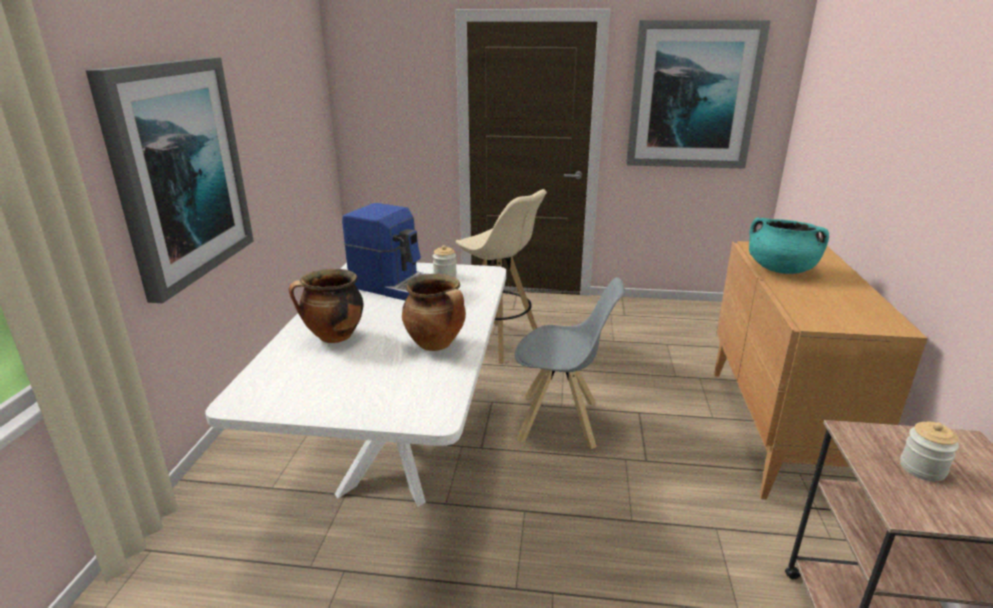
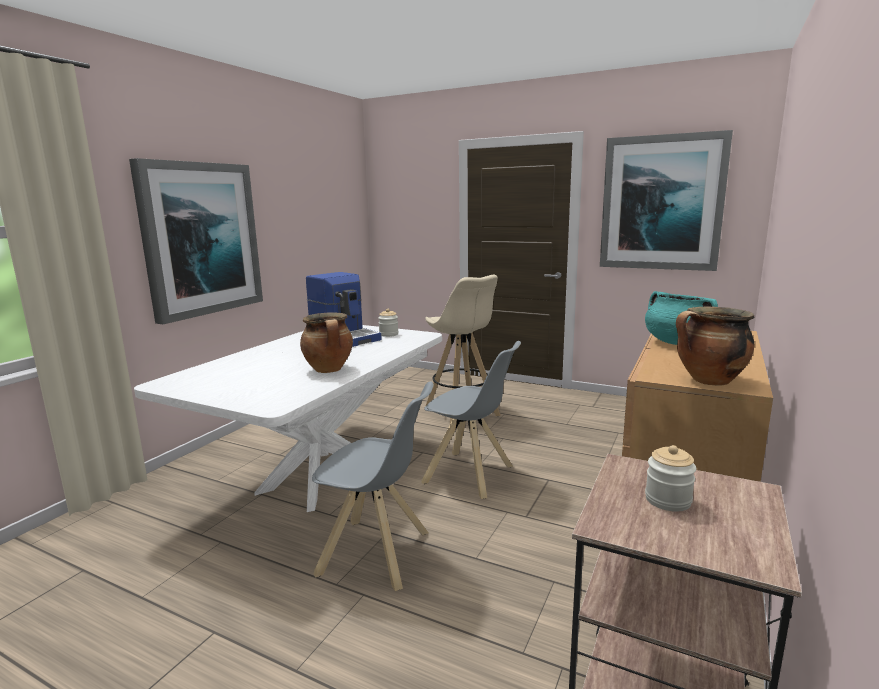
camera: 20 degrees right, 10 degrees down
(333, 337) = (263, 359): cooking pot -> cooking pot (709, 381)
(533, 540) = (377, 553): none -> grey chair

